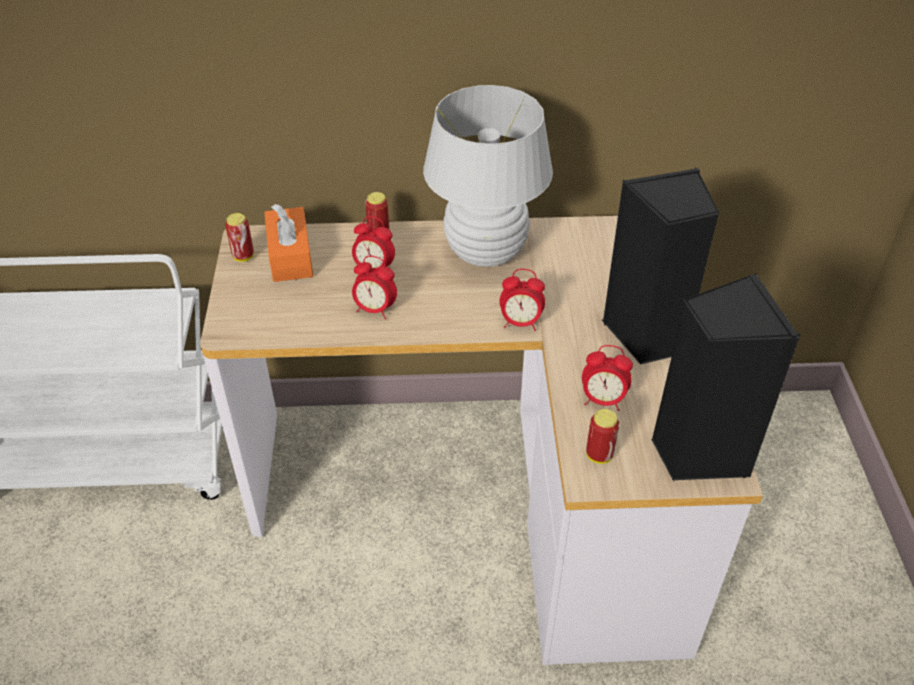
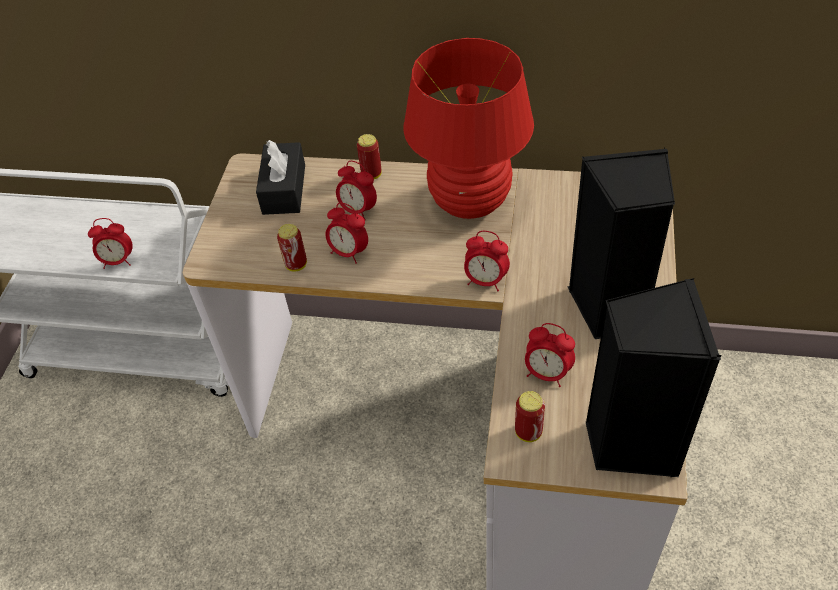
camera: 15 degrees right, 5 degrees up
(106, 351) = (118, 261): none -> alarm clock
(243, 256) = (241, 186): can -> can (296, 265)
(290, 256) = (284, 189): orange tissue box -> black tissue box
(485, 252) = (470, 202): white table lamp -> red table lamp

